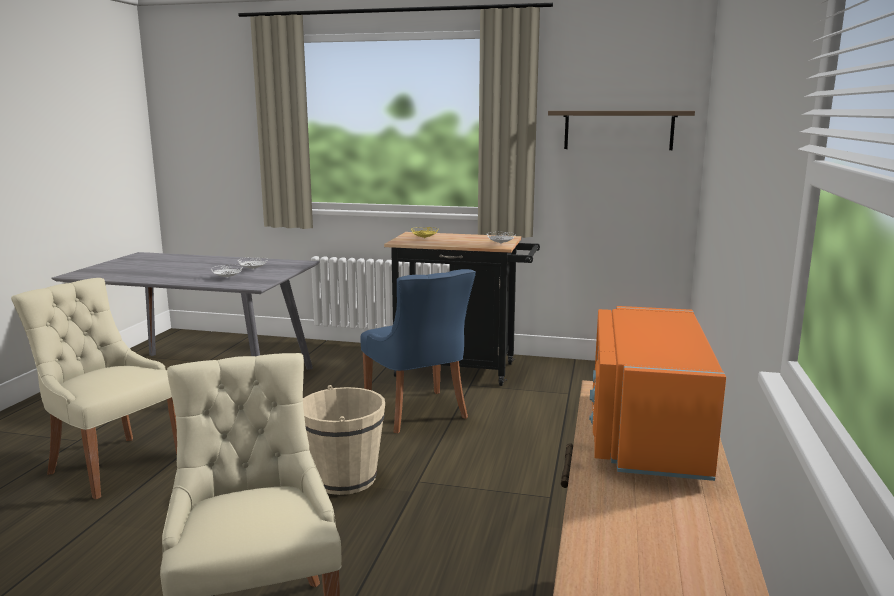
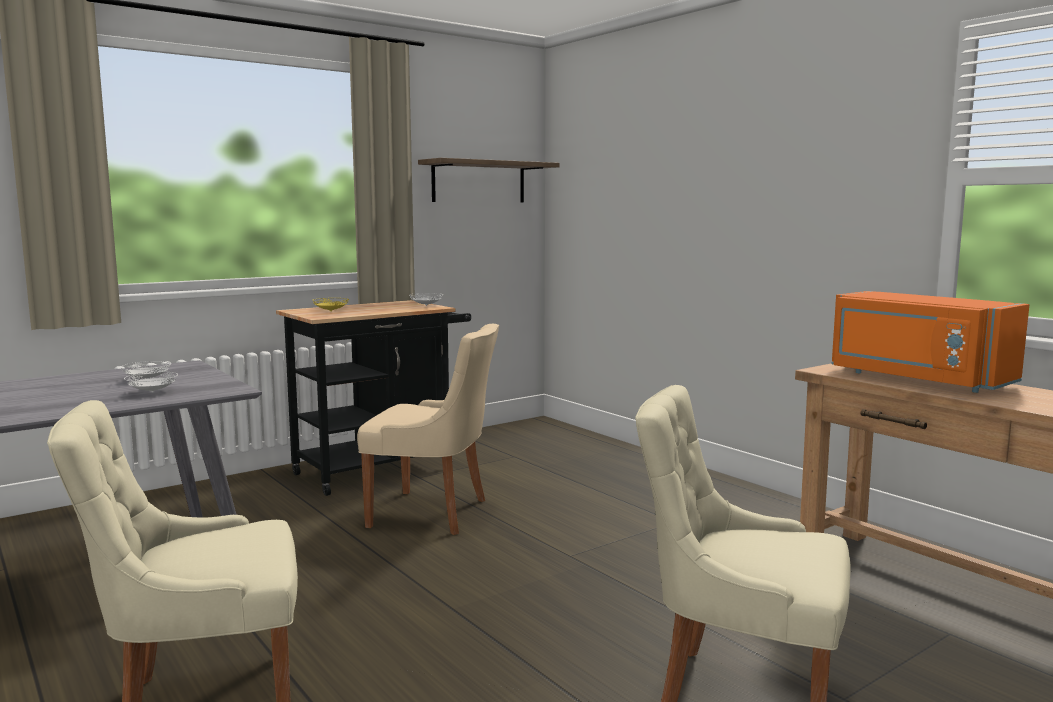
camera: 50 degrees left, 5 degrees down
(344, 478) = (509, 583): beige bucket -> none
(418, 413) = (433, 513): blue chair -> beige chair

